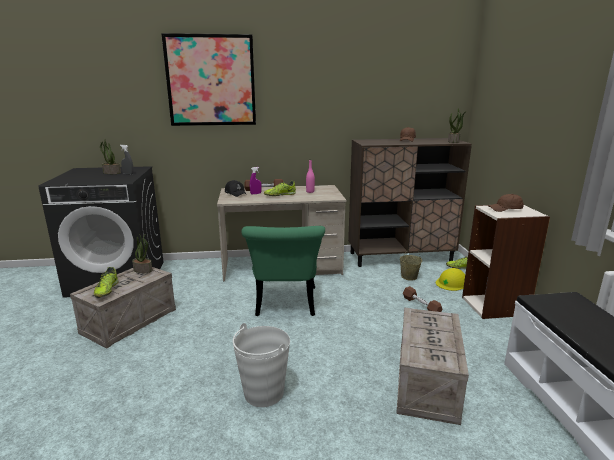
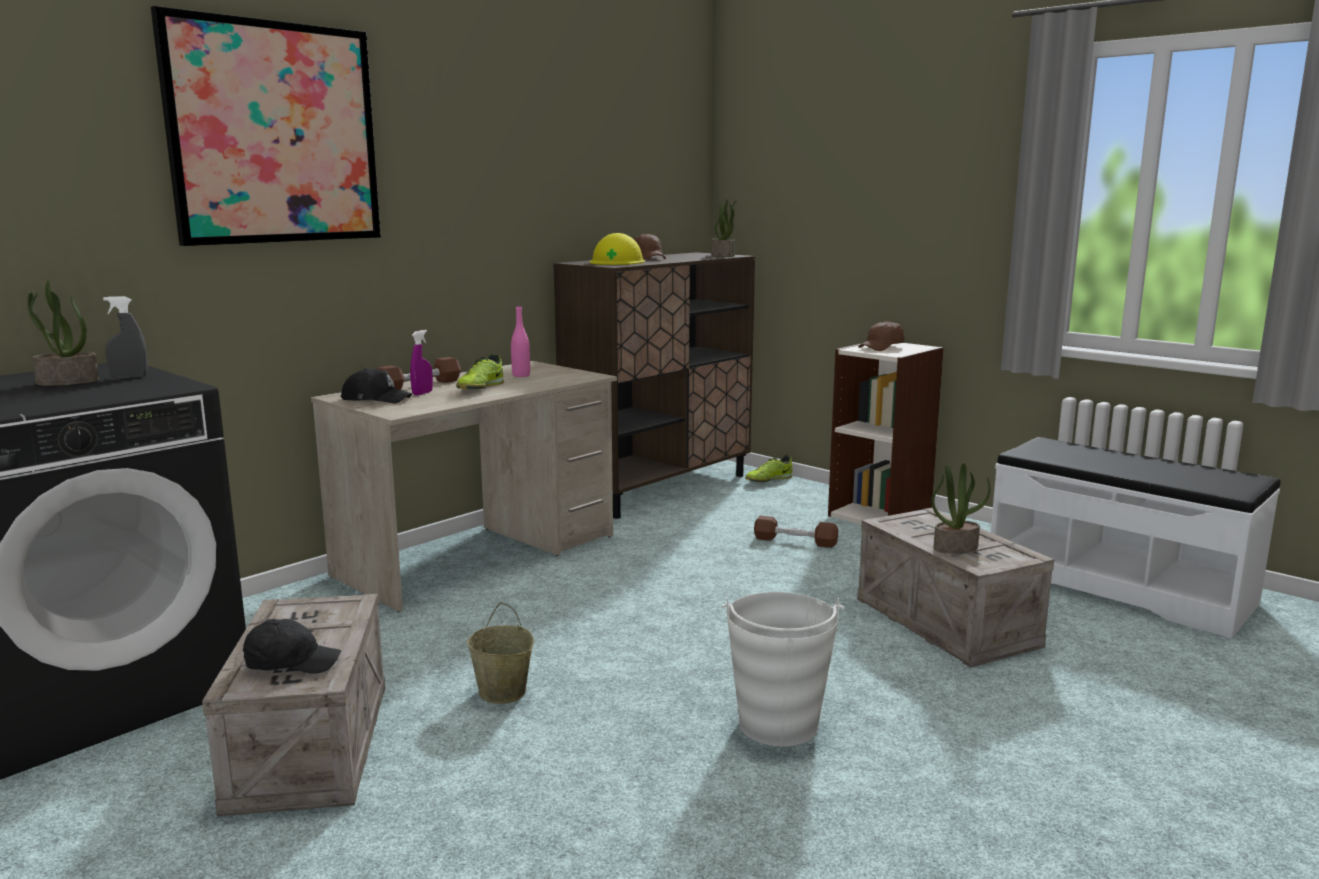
camera: 40 degrees left, 5 degrees down
(107, 290) = (292, 663): shoe -> black cap
(143, 270) = (296, 608): potted plant -> potted plant (955, 547)
(285, 305) = (596, 607): green chair -> none
(409, 277) = (718, 511): beige bucket -> beige bucket (503, 692)
(452, 283) = (786, 502): yellow hard hat -> yellow hard hat (617, 262)

